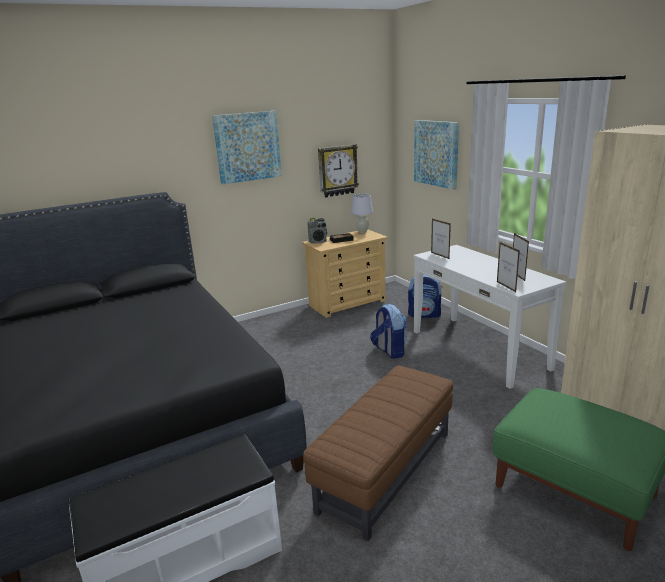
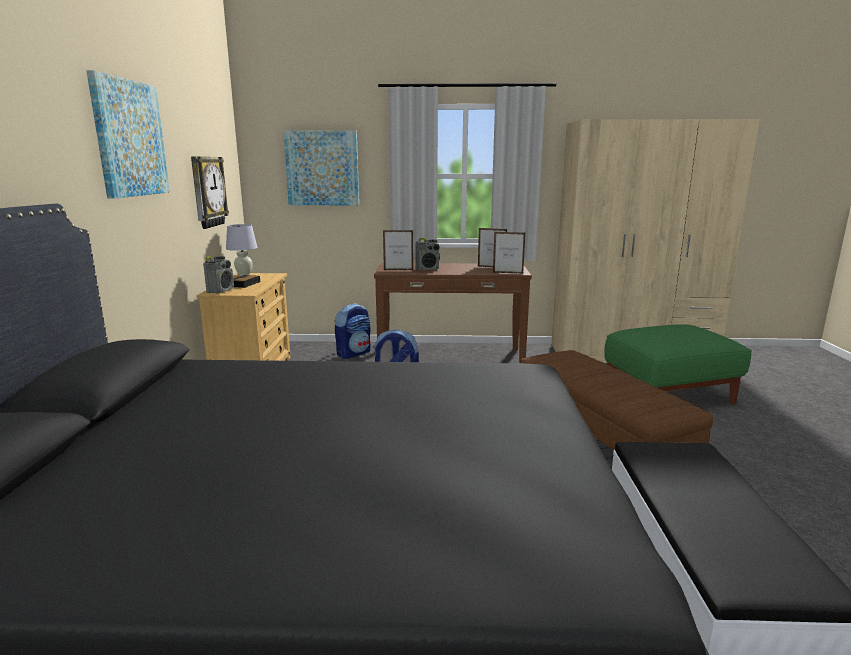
camera: 60 degrees left, 5 degrees down
(462, 261) = (427, 269): none -> radio
(478, 349) = (450, 357): white console table -> brown console table

